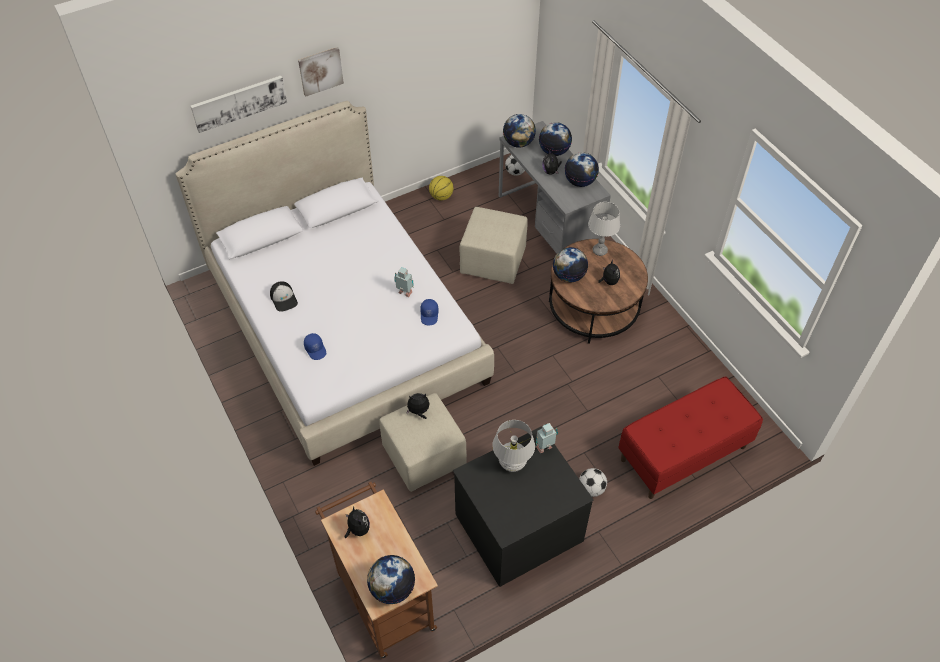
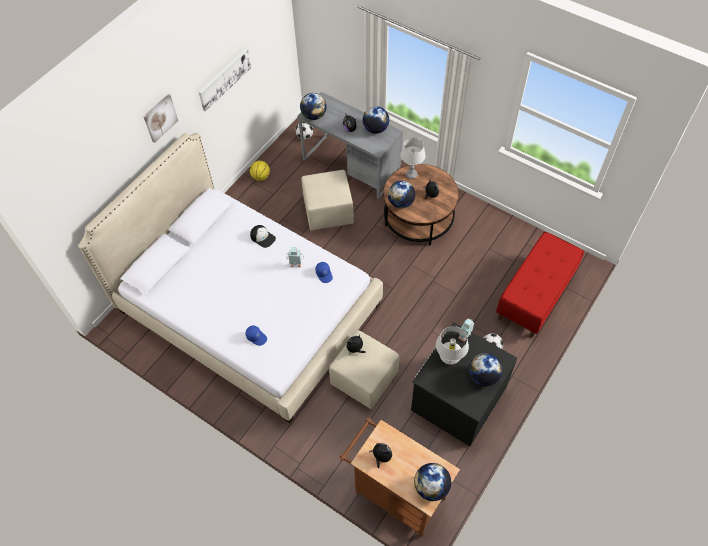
camera: 25 degrees left, 5 degrees up
(239, 102) = (109, 168): picture -> picture (224, 78)
(284, 298) = (207, 308): cap -> cap (263, 237)
(554, 151) = (343, 112): globe -> globe (483, 376)

